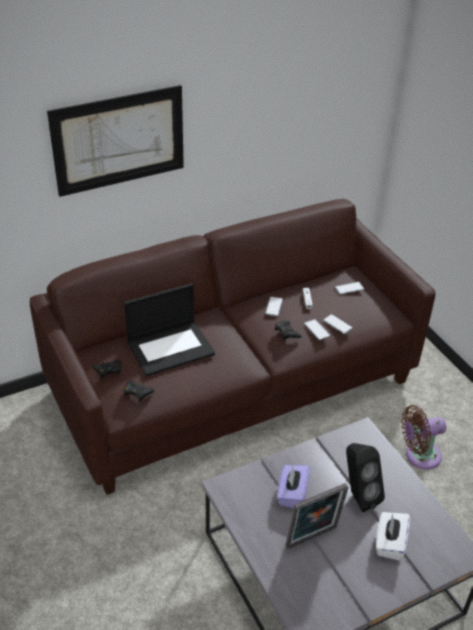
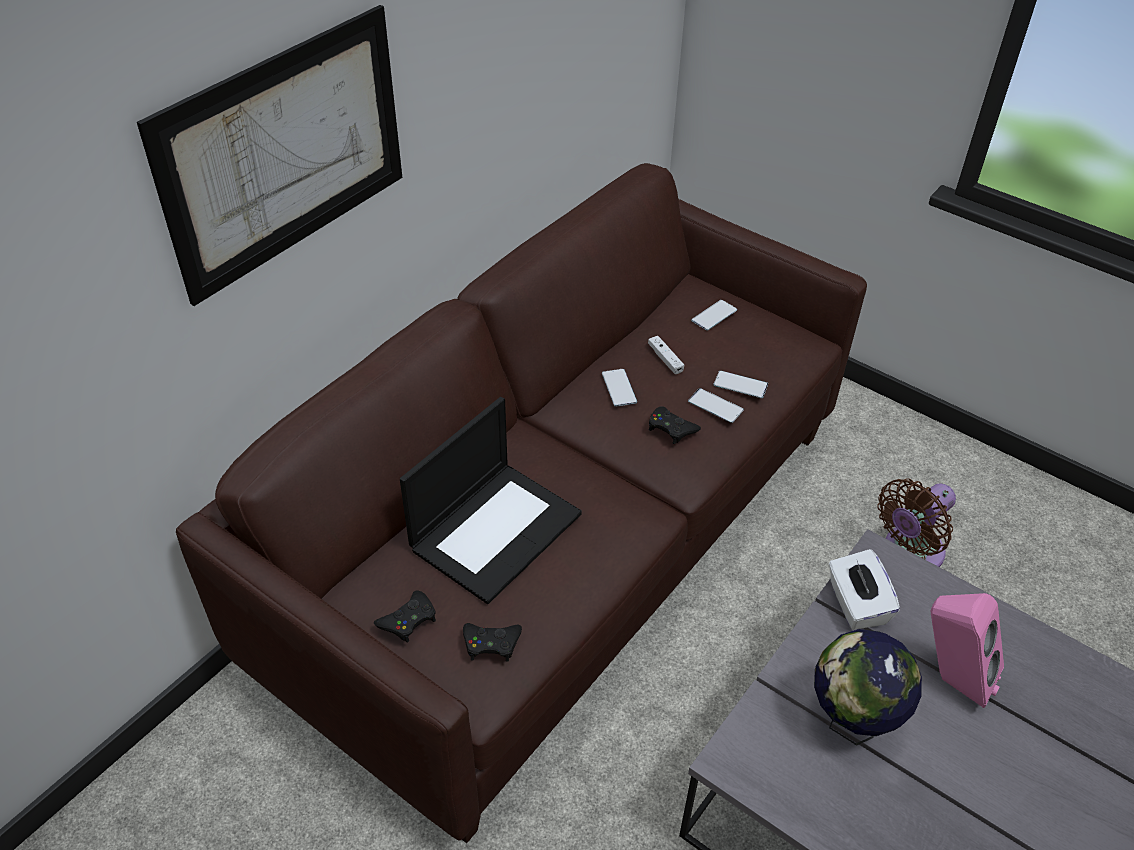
camera: 25 degrees left, 5 degrees up
(292, 494) = (851, 723): purple tissue box -> globe
(313, 539) = (939, 794): picture frame -> none
(358, 496) = (950, 679): black speaker -> pink speaker
(390, 543) = (1053, 744): white tissue box -> white tissue box (856, 604)

